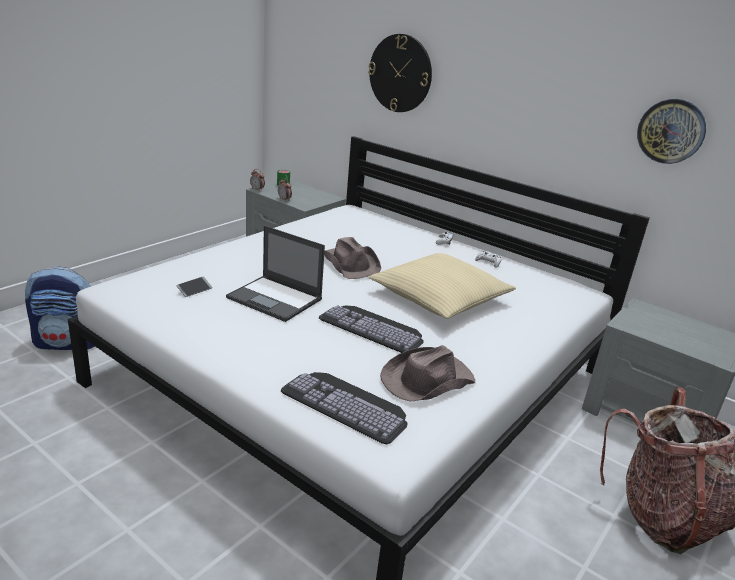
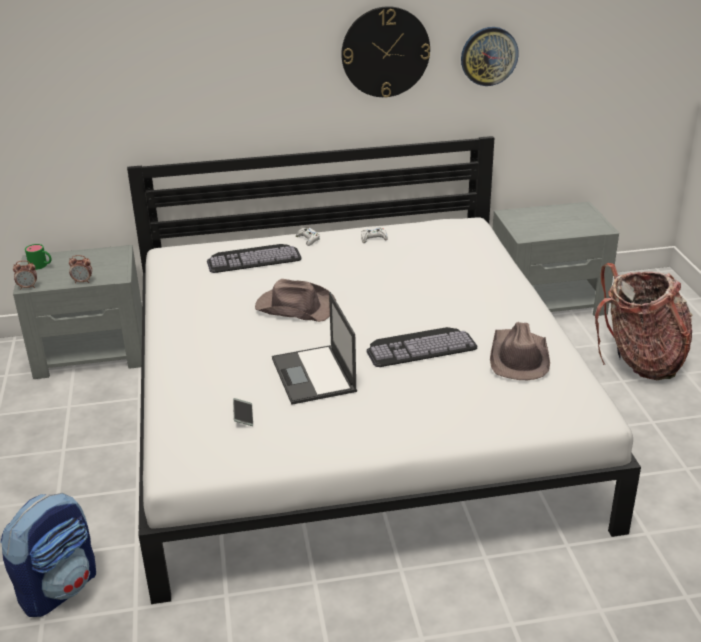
camera: 45 degrees left, 5 degrees up
(275, 299) = (314, 375): laptop -> laptop turned 90 degrees clockwise
(348, 404) = (516, 406): keyboard -> keyboard (254, 257)
(400, 73) = (174, 74): wall clock -> wall clock (385, 52)
(439, 297) = (406, 292): beige pillow -> none

